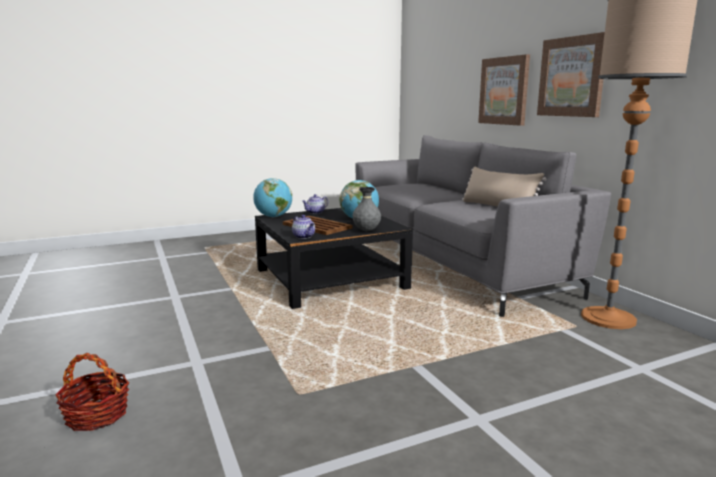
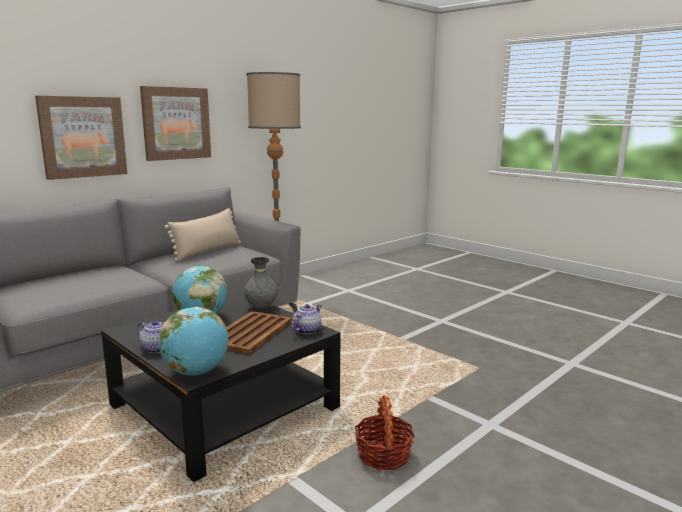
camera: 110 degrees left, 0 degrees up
(96, 415) = (603, 438): basket -> basket (383, 455)

